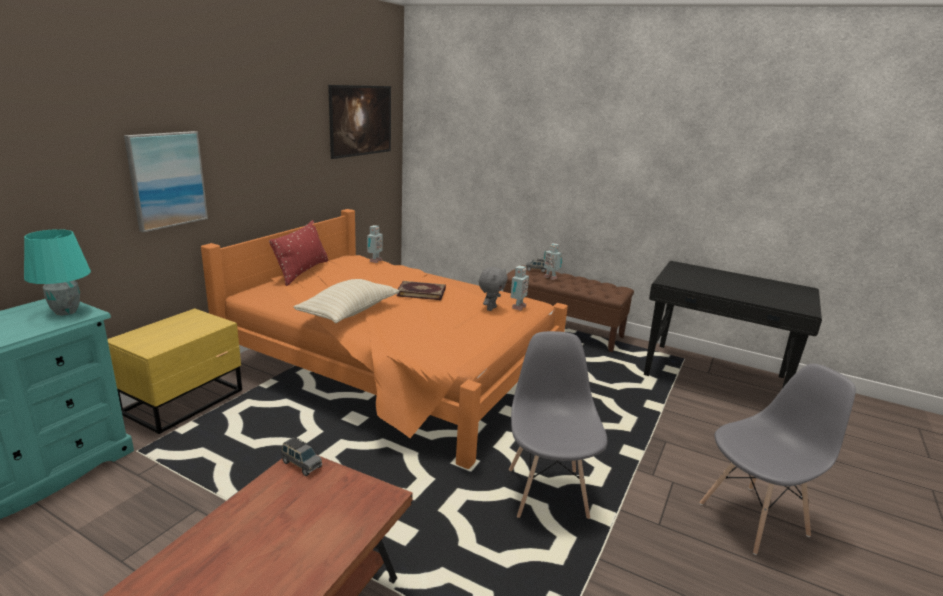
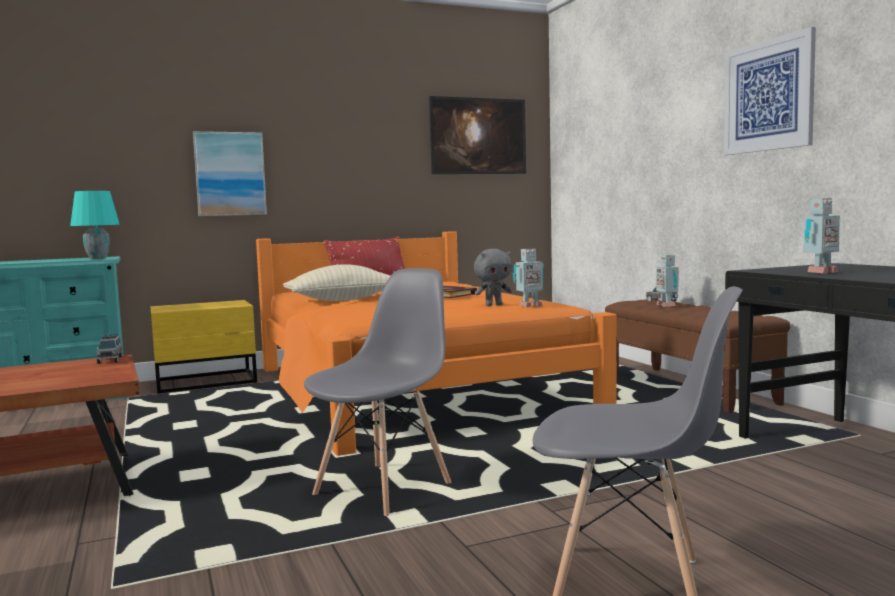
camera: 40 degrees right, 15 degrees down
(374, 261) = (455, 282): toy robot -> toy robot (819, 272)
(633, 146) = (768, 96): none -> picture

